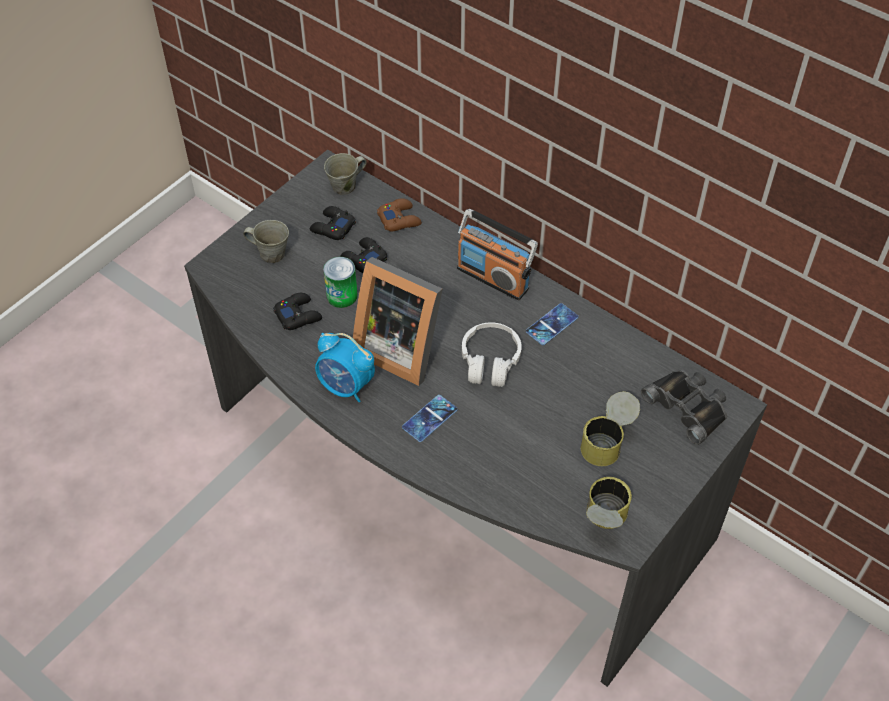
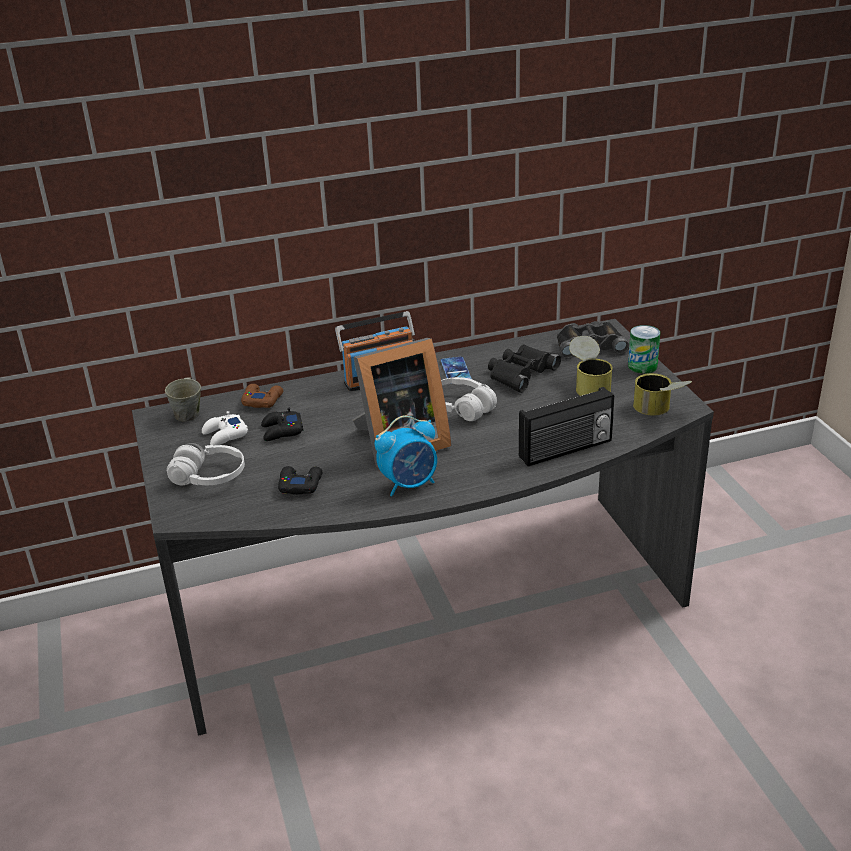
camera: 55 degrees left, 20 degrees down
(270, 253) = (209, 477): grey mug -> white headphones
(332, 227) = (225, 435): black game controller -> white game controller
(342, 295) = (307, 454): can -> can (642, 366)
(429, 418) = (488, 453): phone -> none
(477, 474) = (566, 450): none -> radio
(586, 376) = (520, 373): none -> black binoculars

